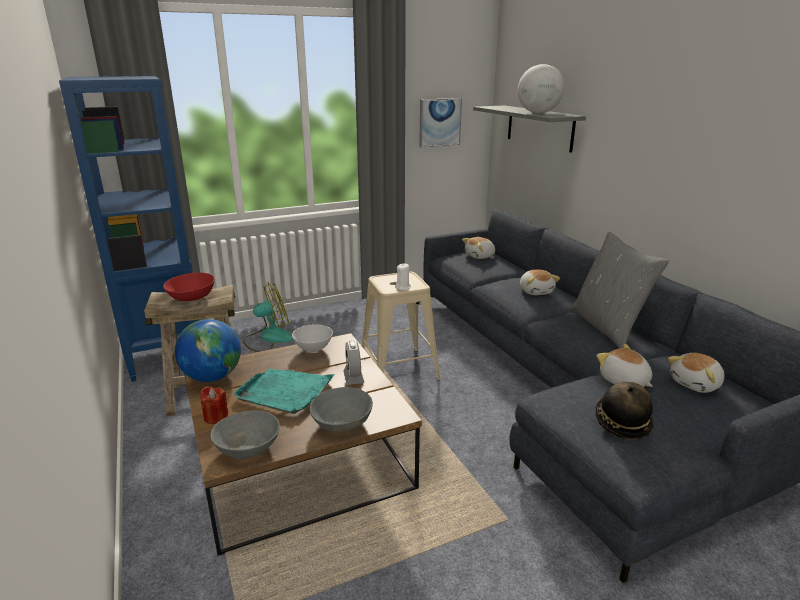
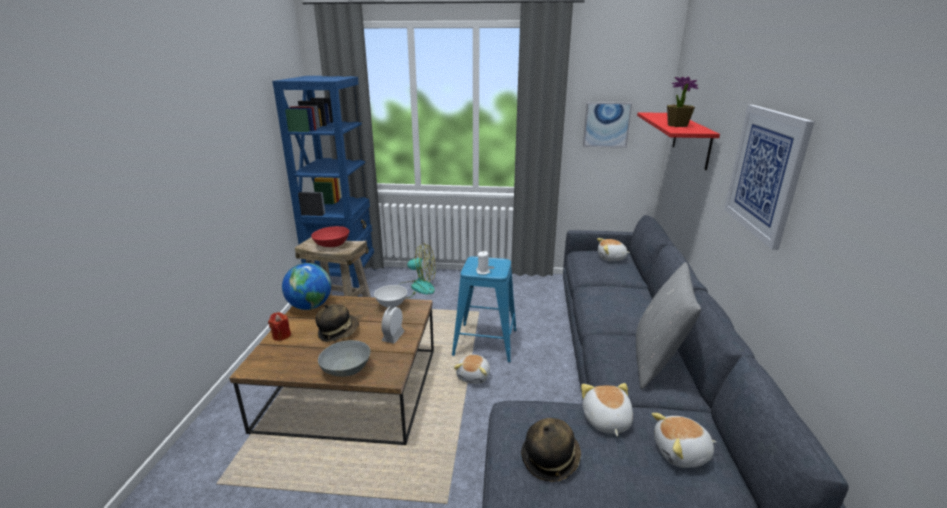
camera: 30 degrees right, 0 degrees up
(248, 449) = (273, 365): grey bowl -> none
(285, 392) = (338, 332): turquoise tray -> hat
(398, 370) = (485, 342): beige stool -> blue stool
(536, 291) = (624, 305): plush toy -> plush toy (474, 376)
(538, 113) = (677, 125): globe -> potted plant
(539, 127) = (691, 139): grey shelf -> red shelf
(662, 140) = (765, 172): none -> picture

